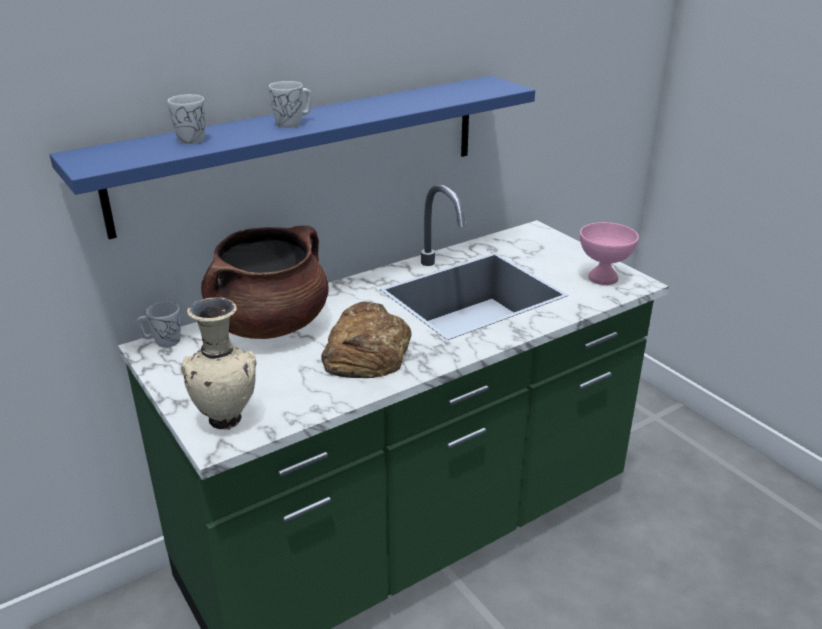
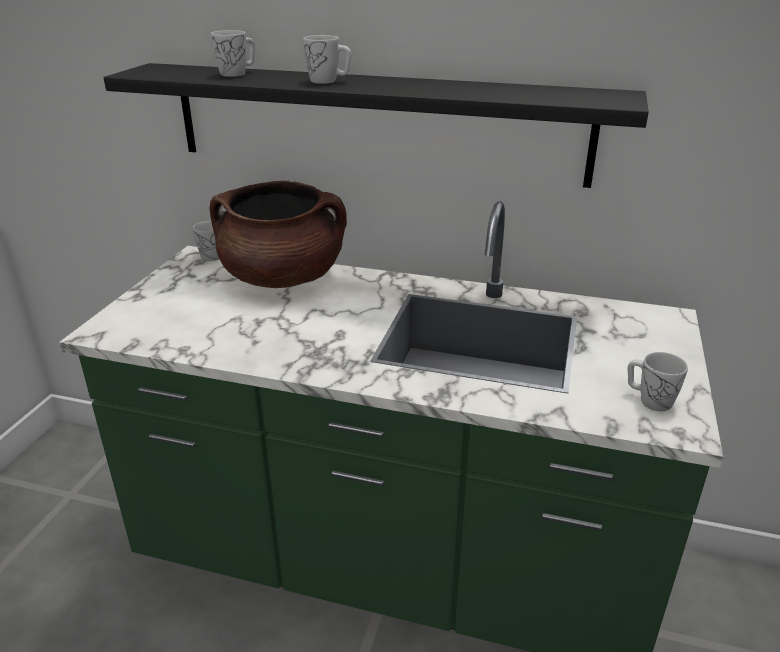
camera: 50 degrees right, 0 degrees up
(227, 419) = (132, 322): beige vase -> none
(305, 151) = (375, 123): blue shelf -> black shelf
(366, 352) = (295, 332): bread -> none
(603, 277) = (649, 400): pink bowl -> white mug

